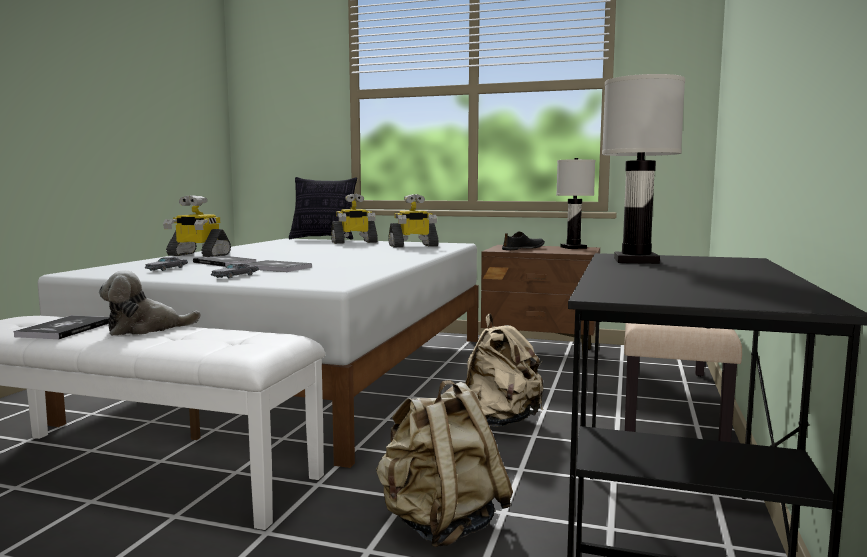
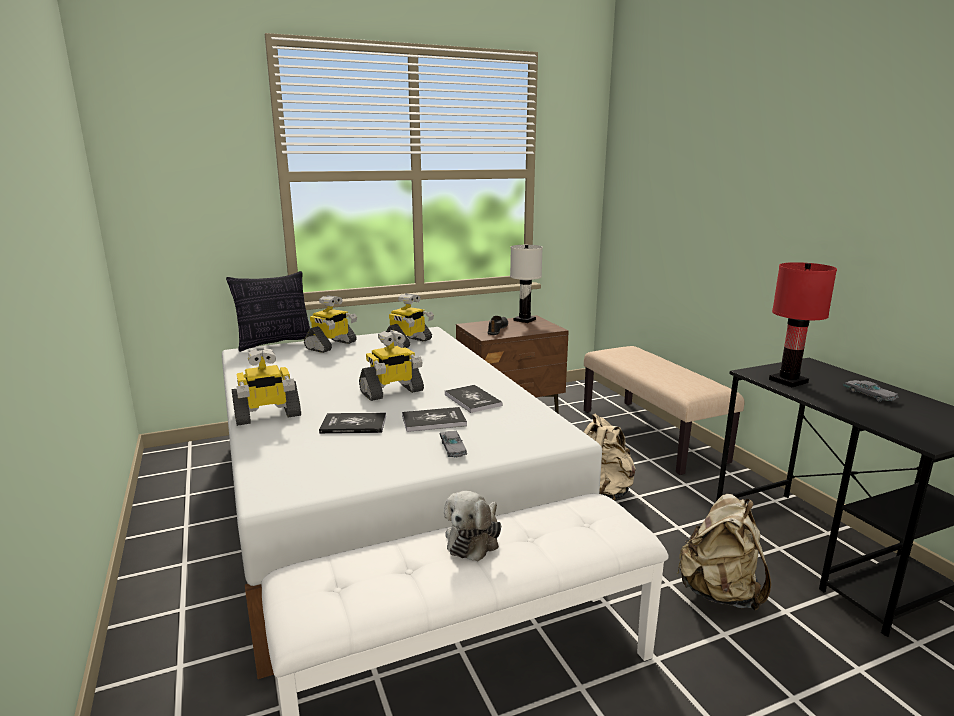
camera: 40 degrees left, 10 degrees up
(65, 329) = (409, 573): book -> book (472, 400)
(167, 269) = (342, 456): grey toy car -> grey toy car (869, 395)
(305, 257) = (391, 392): none -> toy robot
(636, 261) = (788, 381): white table lamp -> red table lamp

